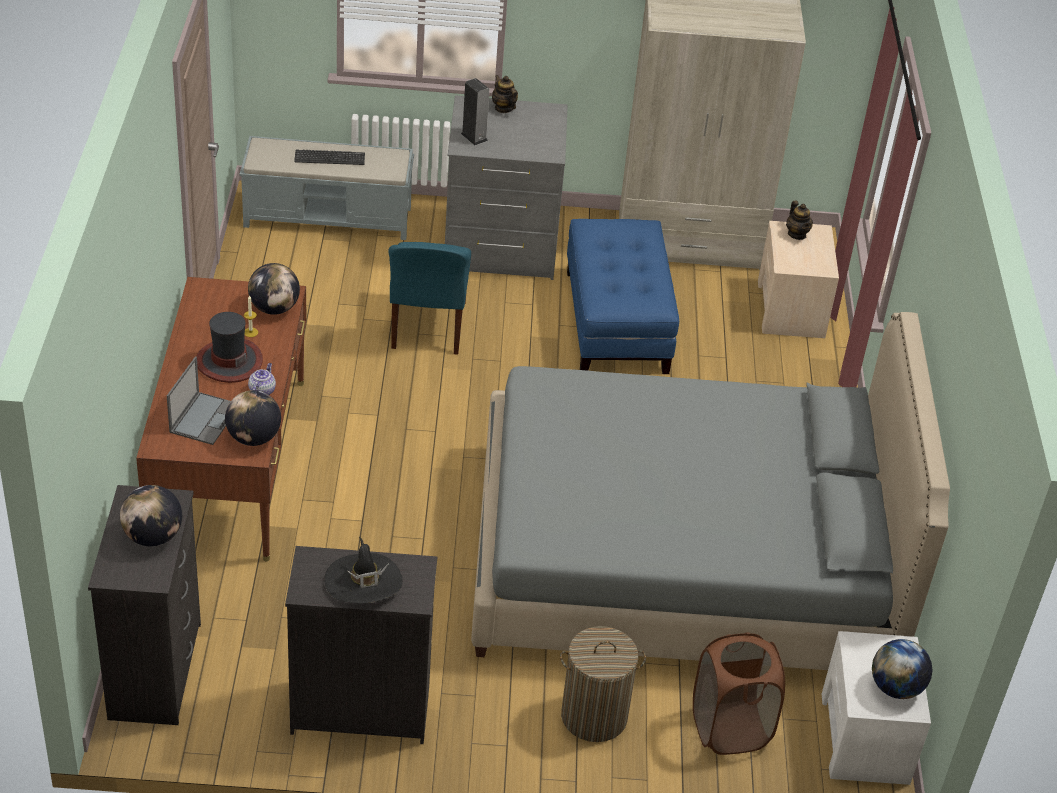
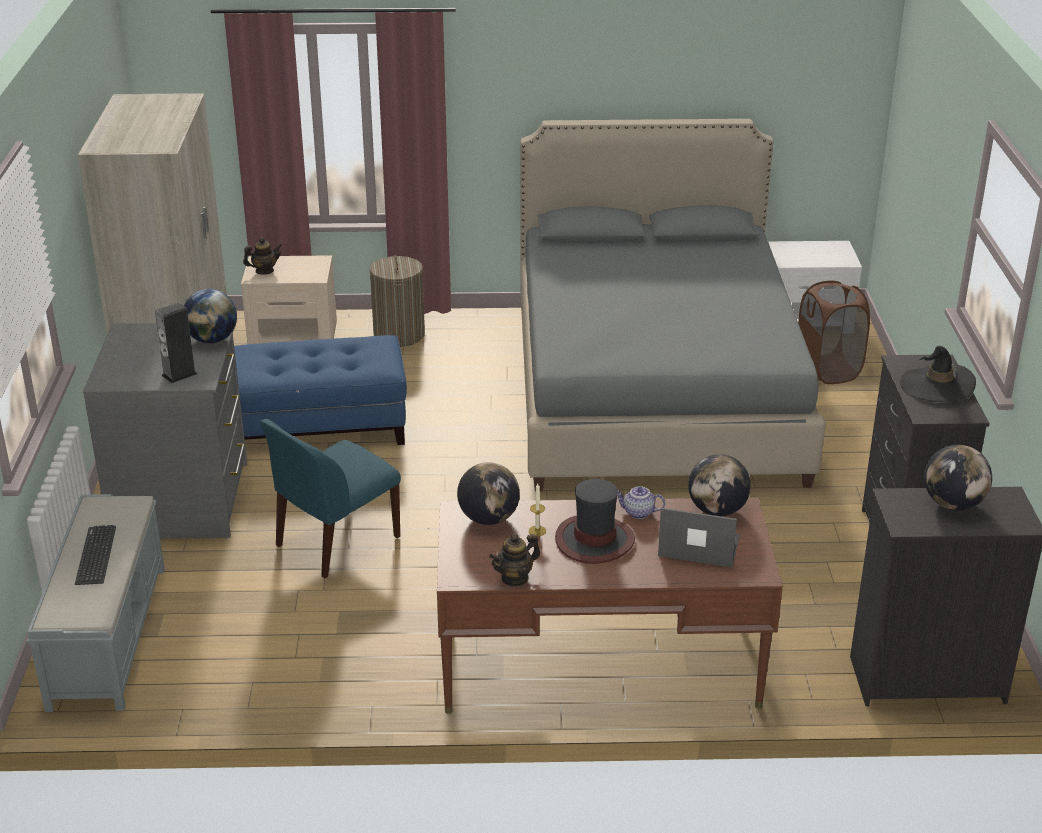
camera: 90 degrees left, 10 degrees down
(428, 327) = (335, 542): blue chair -> blue chair turned 135 degrees clockwise
(504, 108) = (117, 359): teapot -> teapot (515, 578)
(594, 716) = (847, 428): laundry basket -> laundry basket (399, 335)
(896, 688) = (824, 250): globe -> globe (212, 339)

